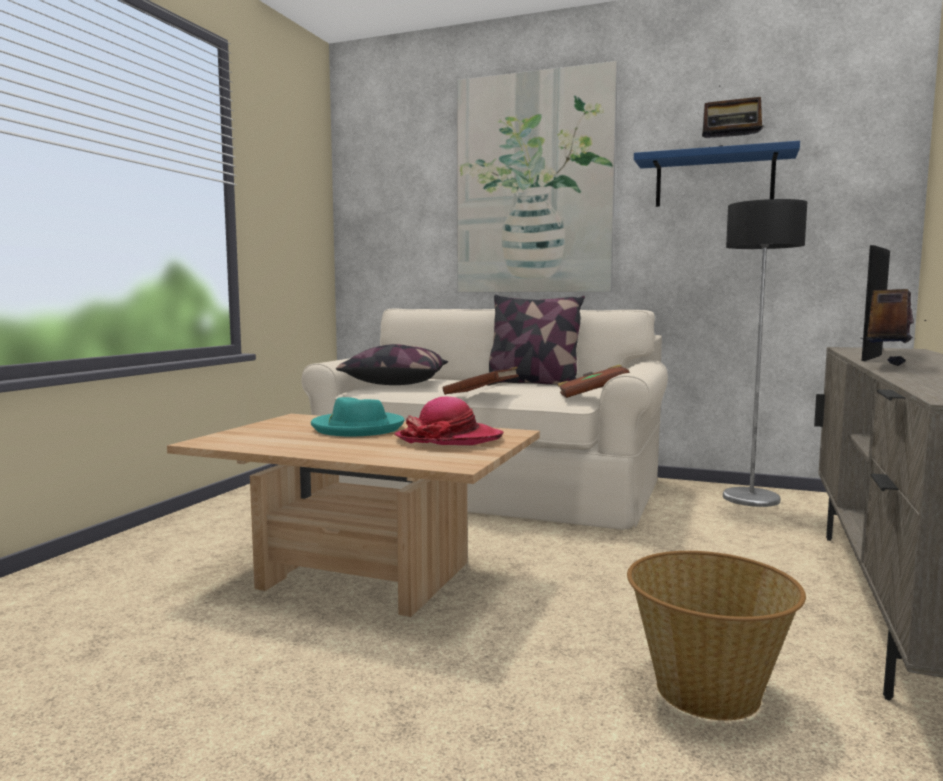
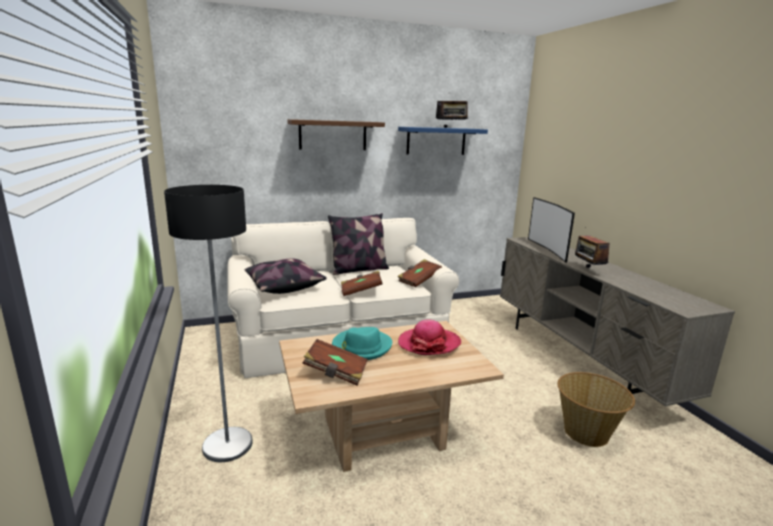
camera: 40 degrees left, 10 degrees up
(272, 436) = (336, 373): none -> brown book
(534, 184) = (333, 135): picture -> brown shelf
(750, 499) = (460, 309): floor lamp -> floor lamp (227, 445)

